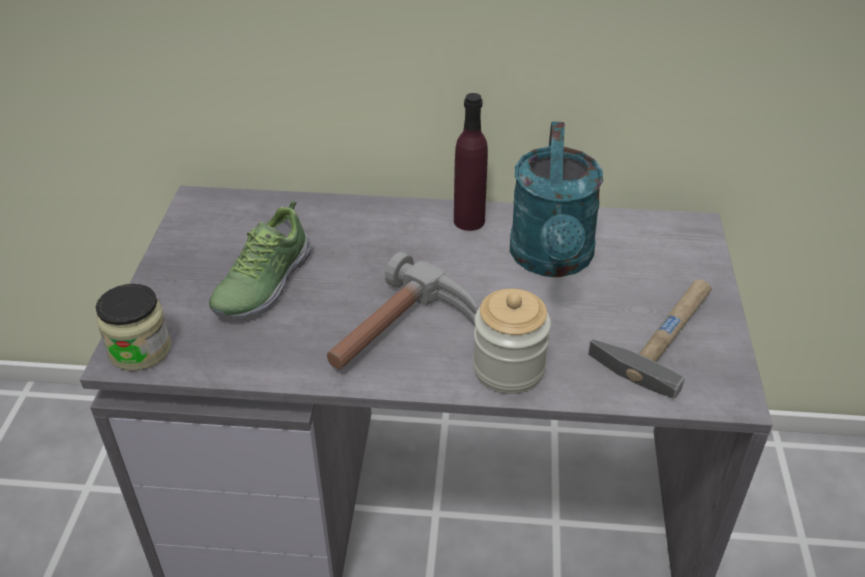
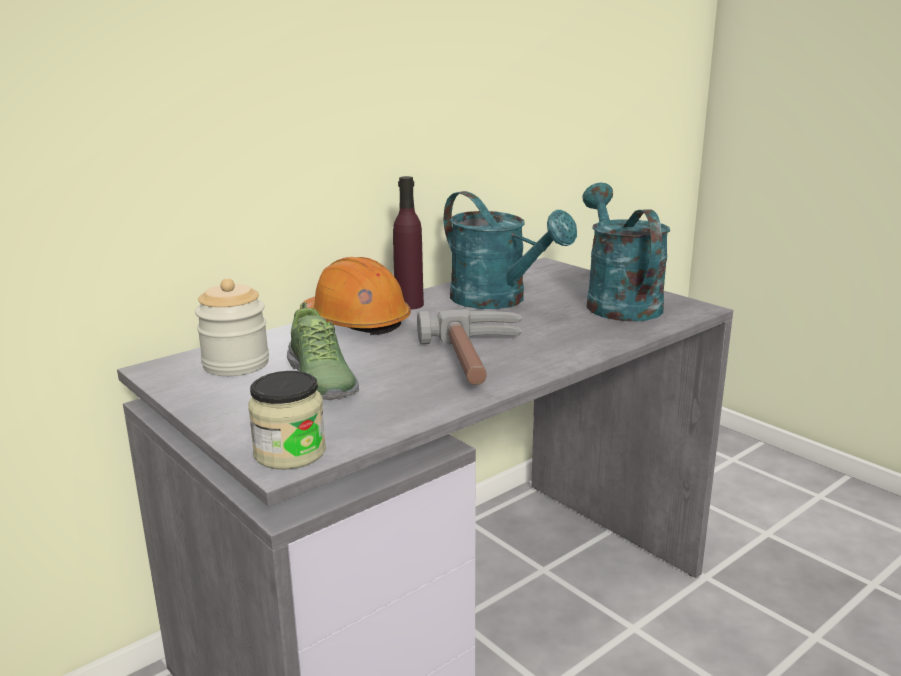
camera: 45 degrees left, 20 degrees down
(393, 222) = (356, 322): none -> orange hard hat
(508, 369) = (573, 345): jar -> jar (236, 364)
(663, 333) = (618, 302): hammer -> turquoise watering can

